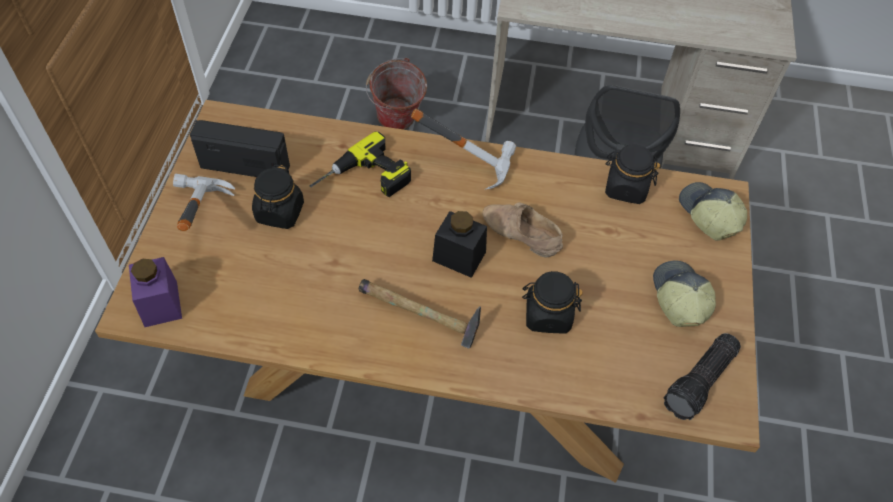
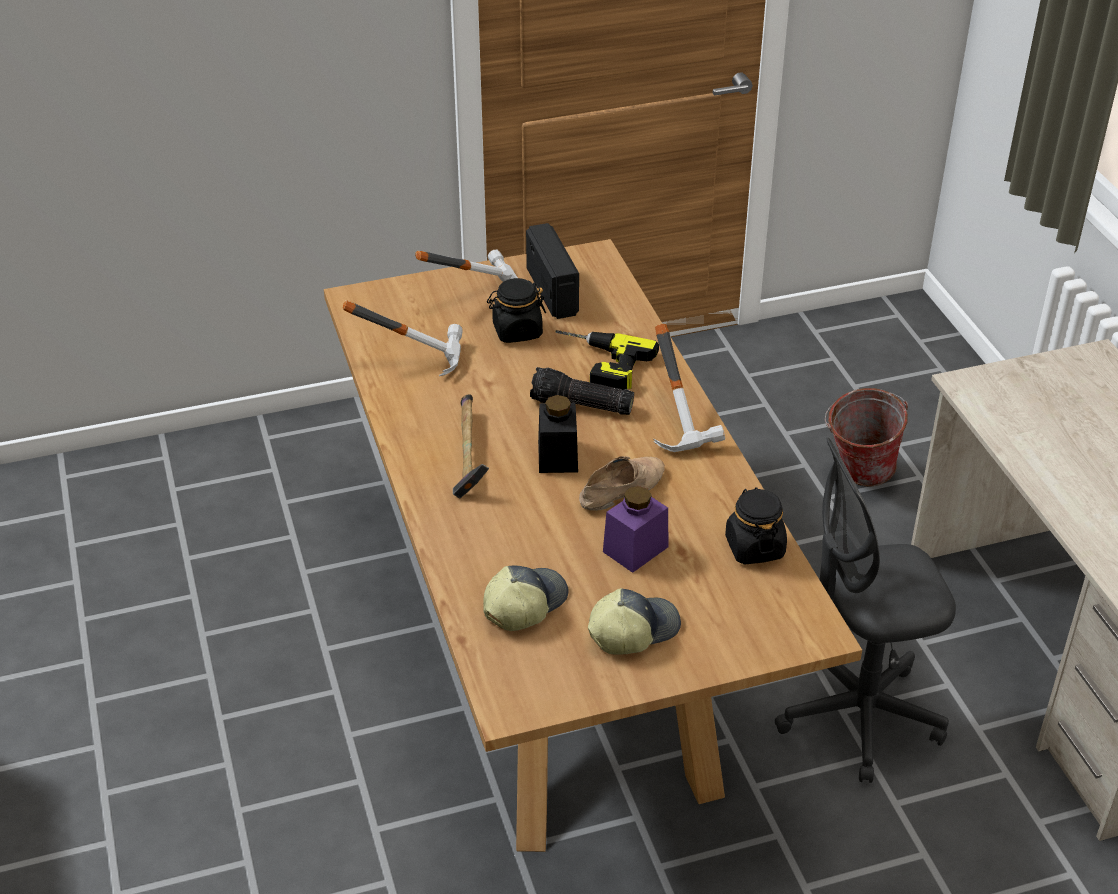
camera: 65 degrees right, 15 degrees down
(161, 303) = (372, 308): purple jar -> purple jar (635, 549)
(256, 301) = (412, 356): none -> hammer
(520, 233) = (621, 488): beige shoe -> beige shoe turned 45 degrees clockwise
(547, 315) = (534, 538): black jar -> none
(701, 383) = (533, 675): flashlight -> flashlight (580, 406)
(708, 215) = (774, 625): cap -> cap (524, 604)

